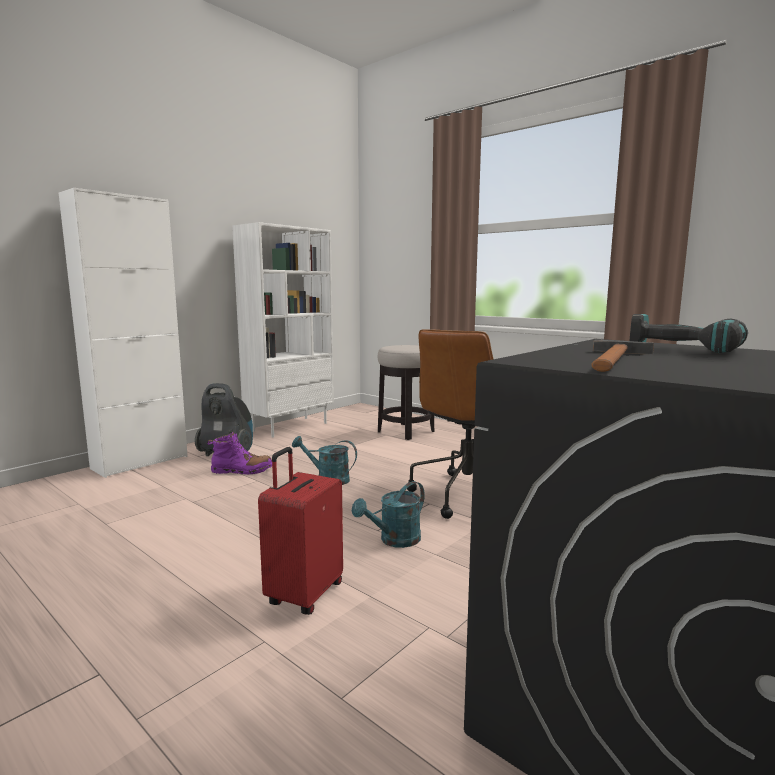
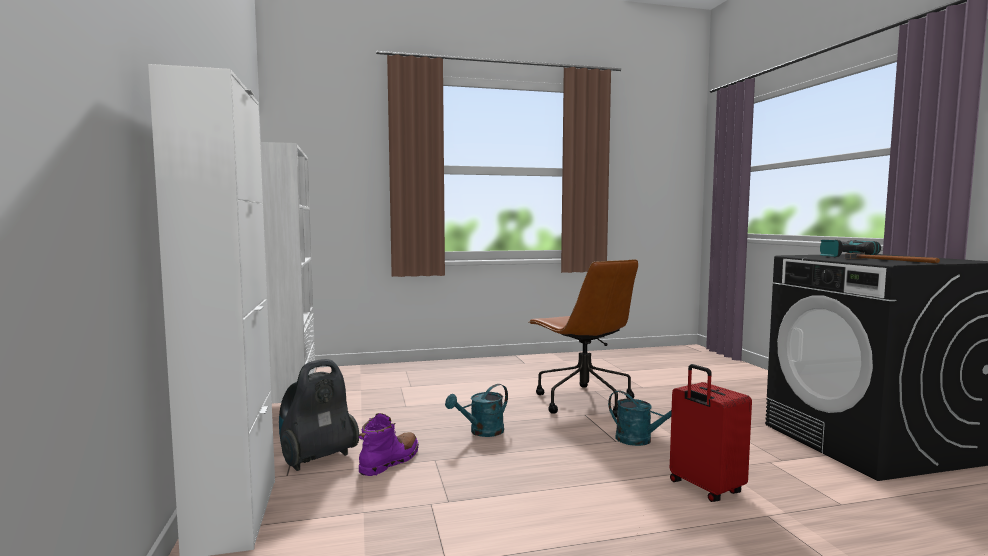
camera: 55 degrees left, 5 degrees down
(394, 540) = (640, 440): turquoise watering can -> turquoise watering can turned 45 degrees counterclockwise
(405, 431) = (407, 379): stool -> none

